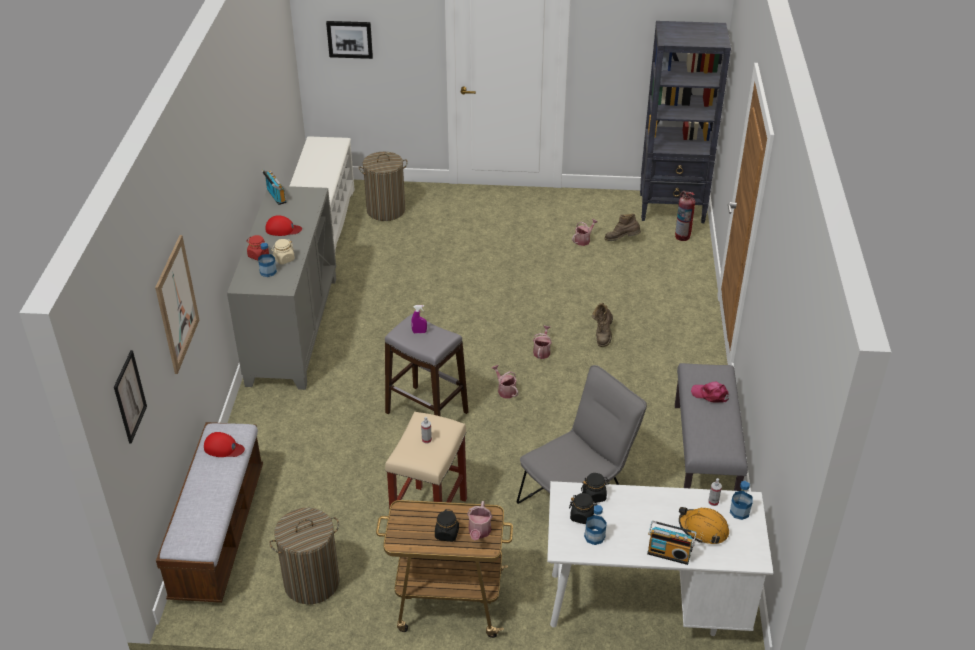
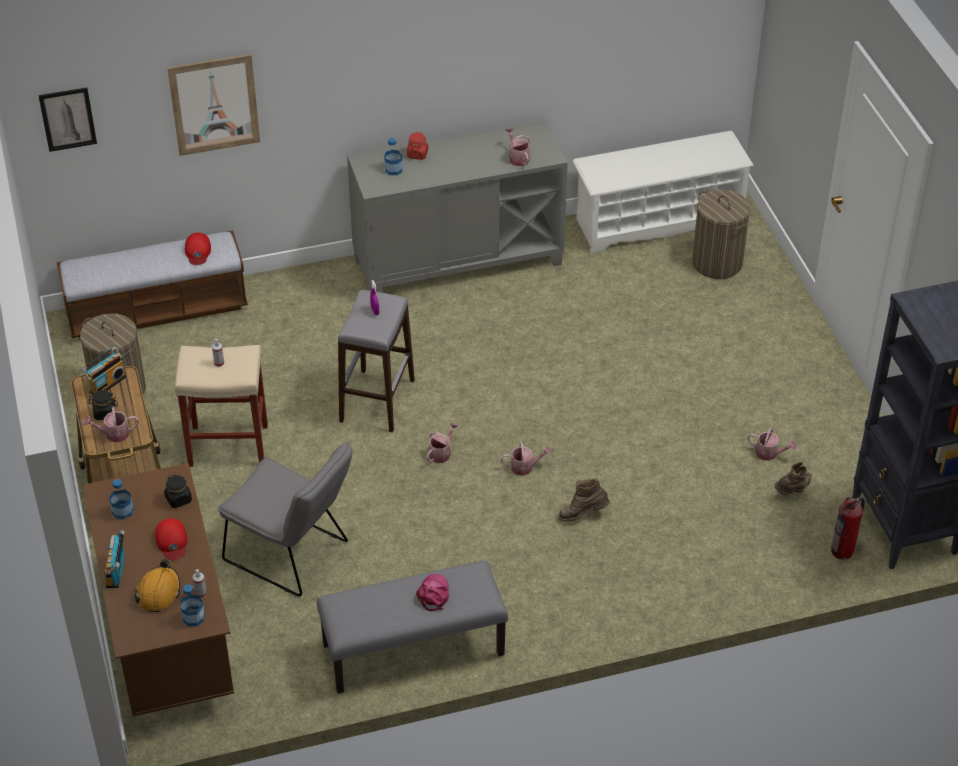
camera: 70 degrees right, 5 degrees up
(275, 197) = (527, 132): radio -> radio (106, 383)
(283, 229) = (471, 156): red cap -> red cap (172, 541)
(284, 259) = (420, 173): beige jar -> none
(304, 208) = (517, 158): none -> watering can
(350, 39) = (789, 56): picture -> none
(582, 516) = (147, 496): black jar -> none
(622, 240) = (793, 491): brown boot -> brown boot turned 60 degrees clockwise
(646, 605) = (168, 640): white desk -> brown desk

